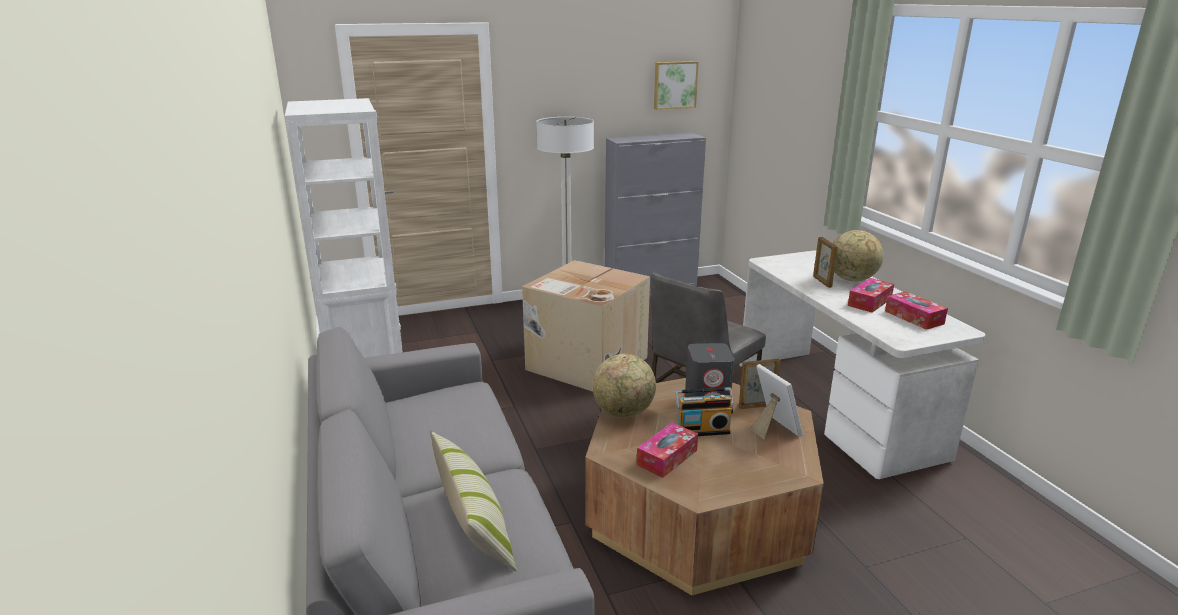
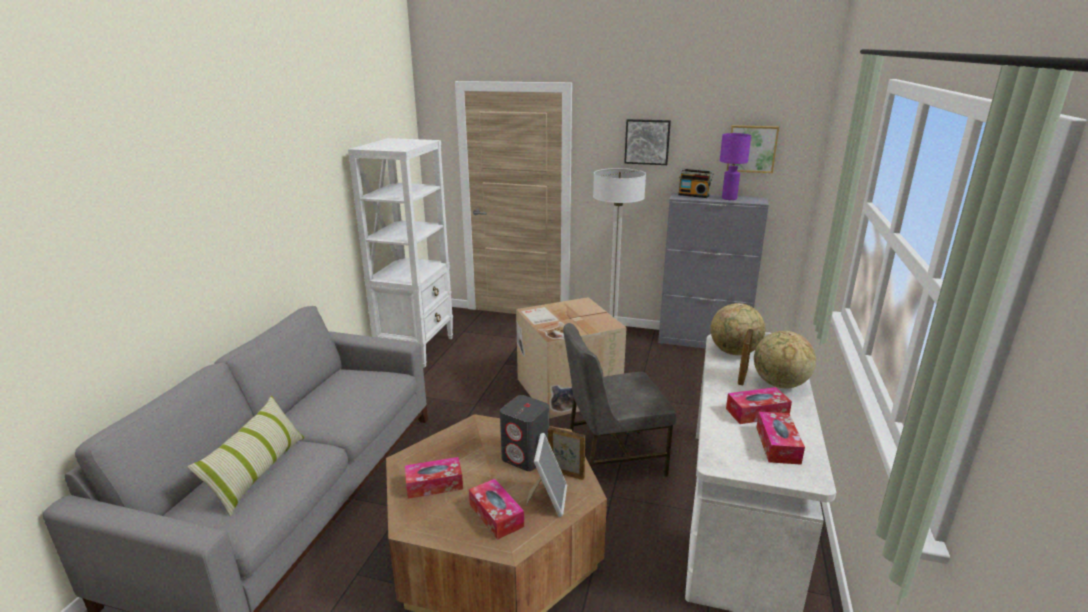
camera: 35 degrees right, 0 degrees up
(575, 85) = (647, 141): none -> picture
(624, 412) = (459, 435): globe -> globe (734, 352)
(666, 137) = (729, 198): none -> purple table lamp
(702, 430) = (492, 474): radio -> radio (694, 195)
(754, 456) = (496, 515): none -> tissue box

